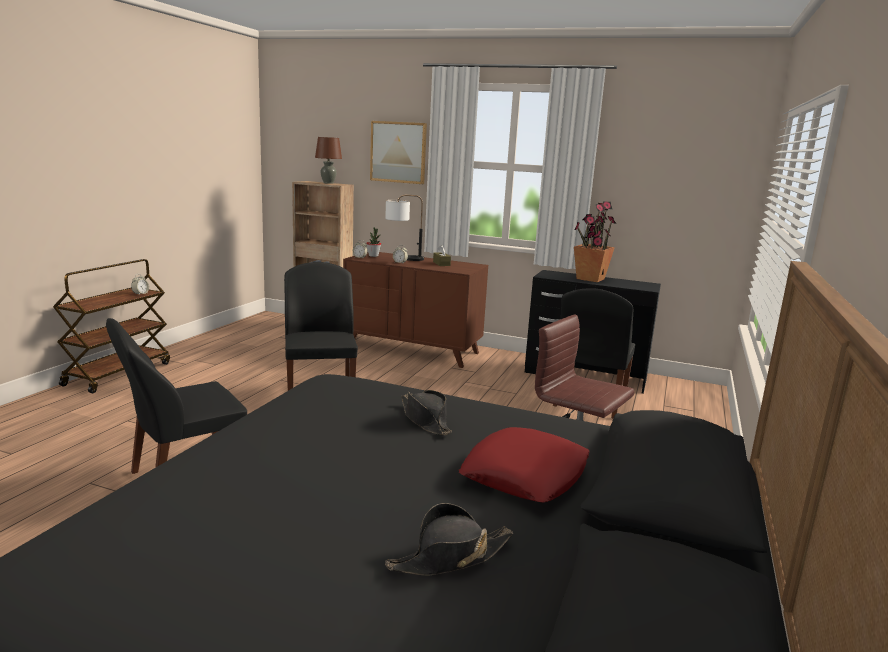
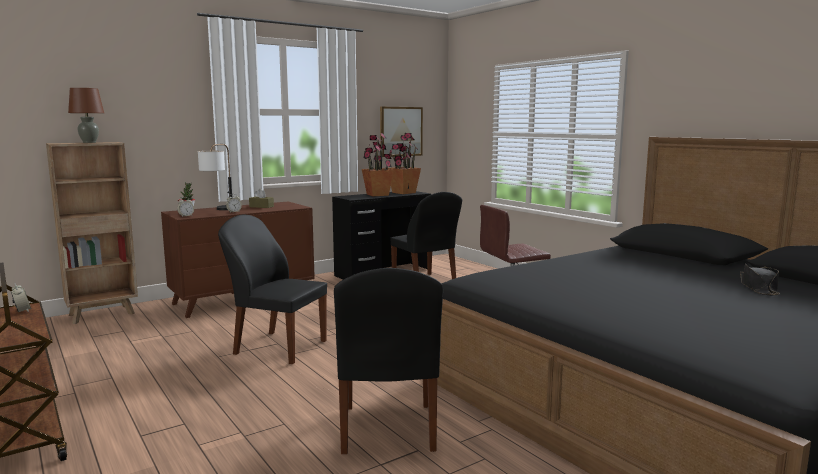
camera: 55 degrees left, 5 degrees down
(398, 152) = (168, 103): picture -> picture (400, 131)
(425, 420) = (582, 268): black hat -> none
(525, 475) = (670, 265): red pillow -> none
(632, 284) = (403, 192): none -> potted plant

